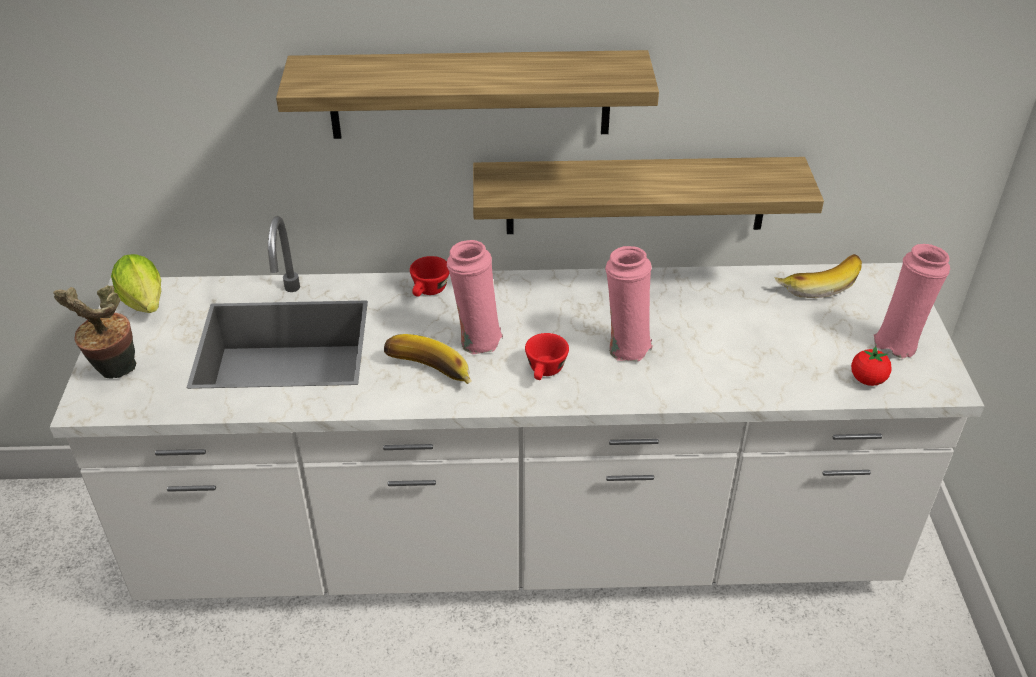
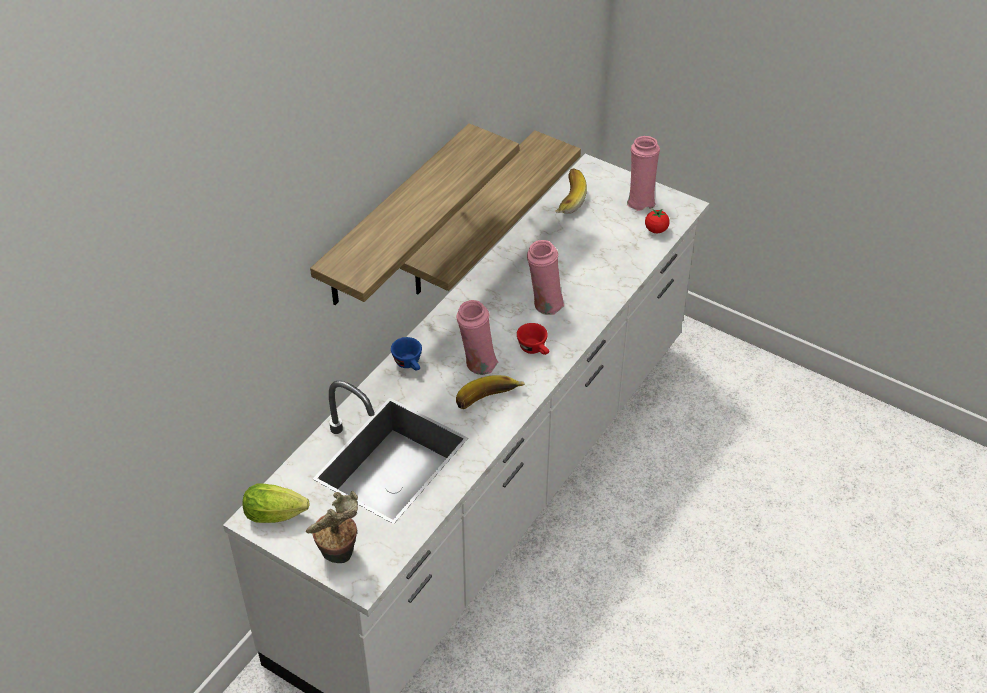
camera: 55 degrees left, 5 degrees up
(428, 291) = (409, 364): red cup -> blue cup

